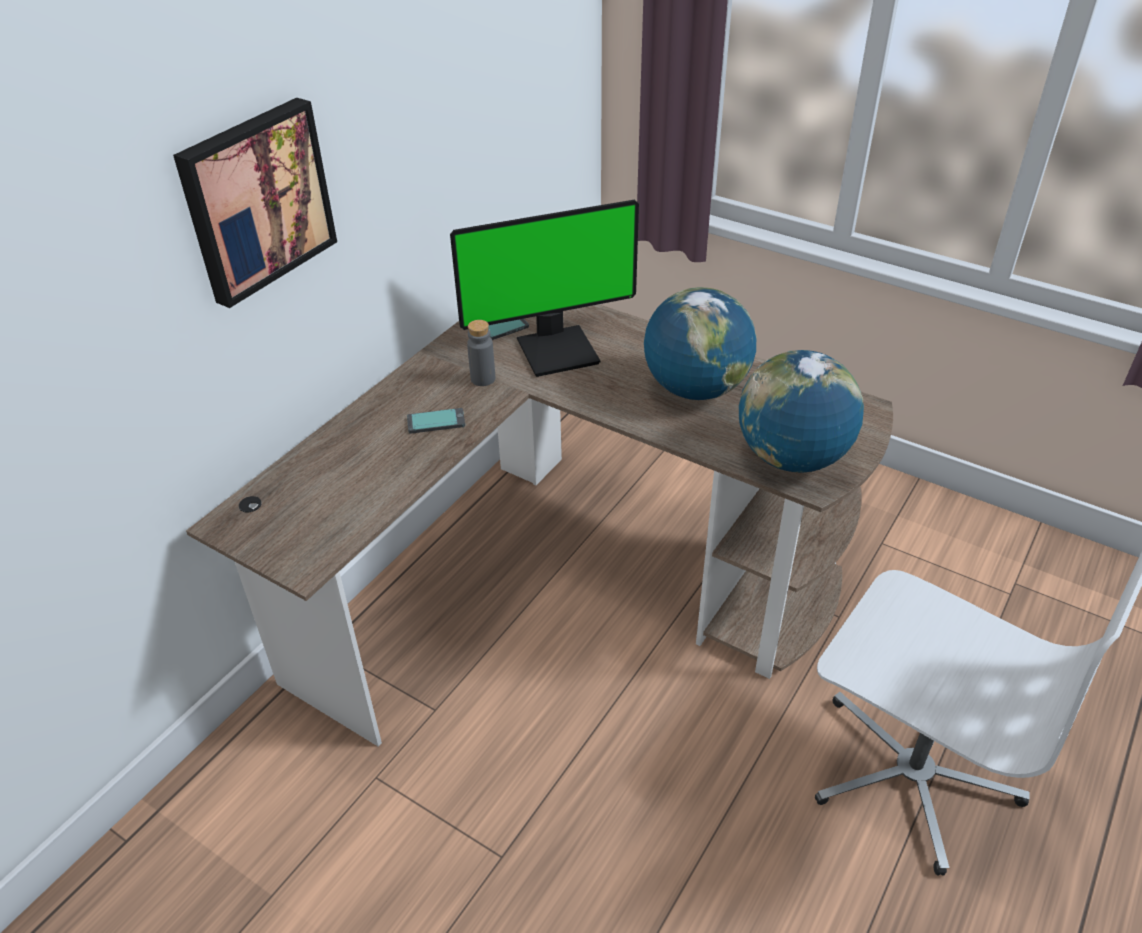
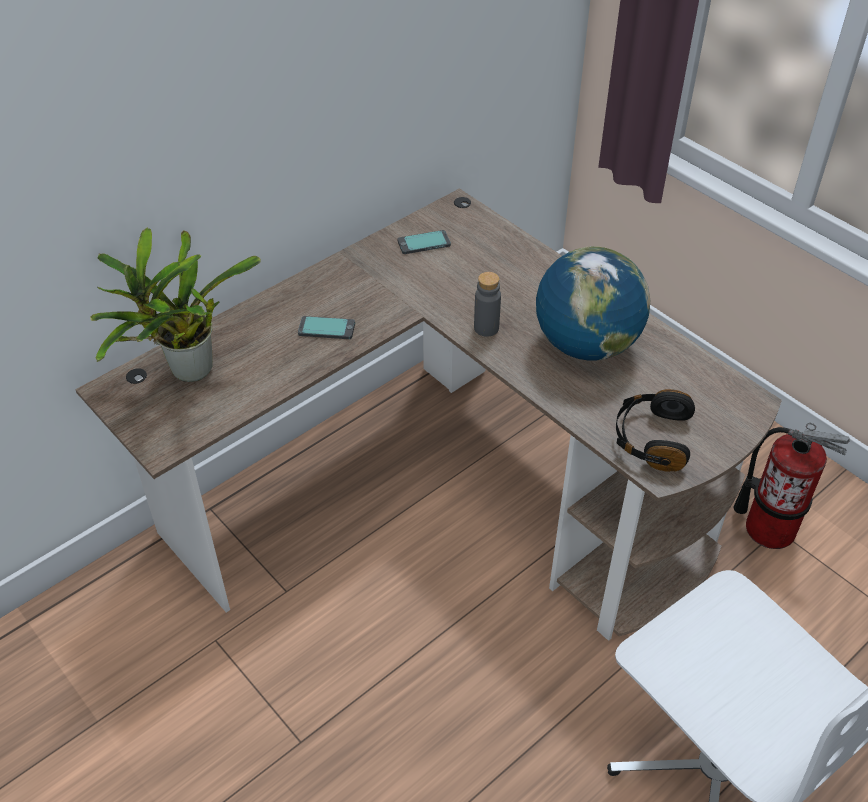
camera: 15 degrees right, 5 degrees up
(256, 200) = (173, 103): picture -> none
(304, 490) = (186, 373): none -> potted plant
(483, 379) = (386, 293): grey bottle -> grey bottle (486, 328)
(557, 349) = (468, 275): monitor -> none
(792, 458) = (651, 439): globe -> black headphones
(874, 543) = (769, 528): none -> fire extinguisher

